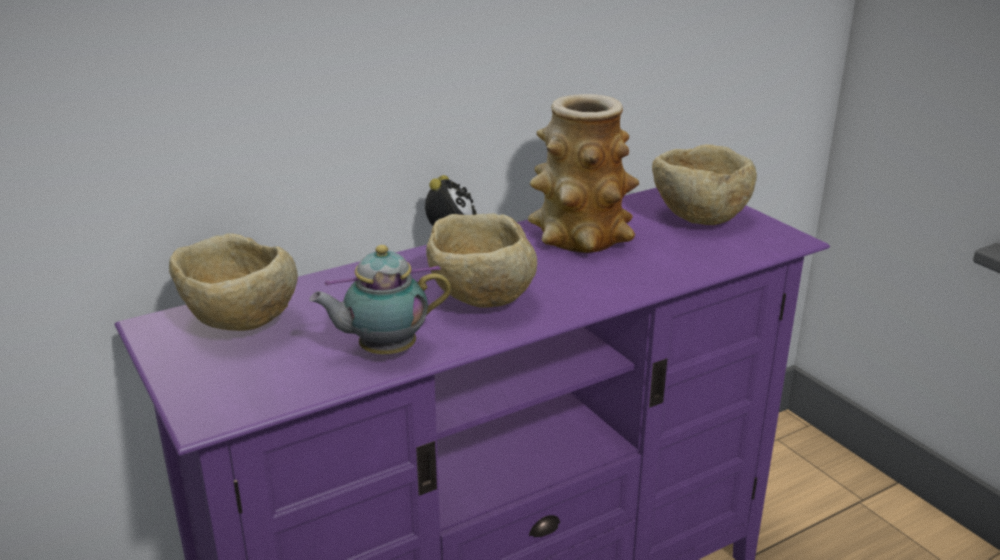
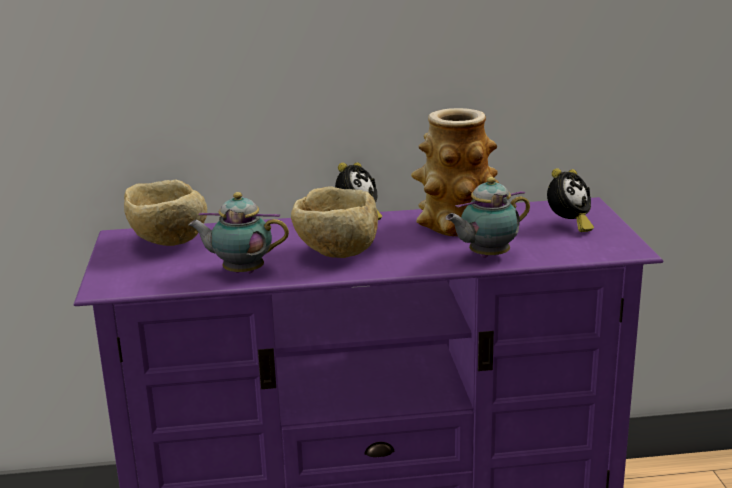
camera: 25 degrees right, 5 degrees down
(655, 273) = (486, 256): none -> teapot
(698, 218) = (568, 225): beige bowl -> alarm clock

